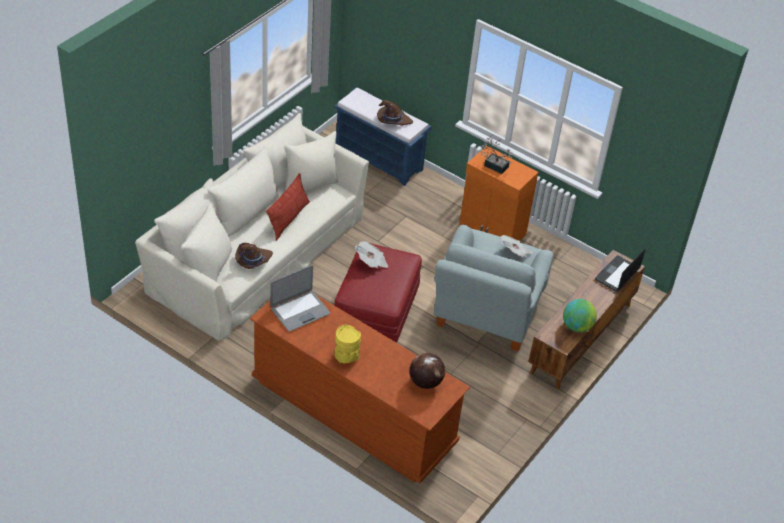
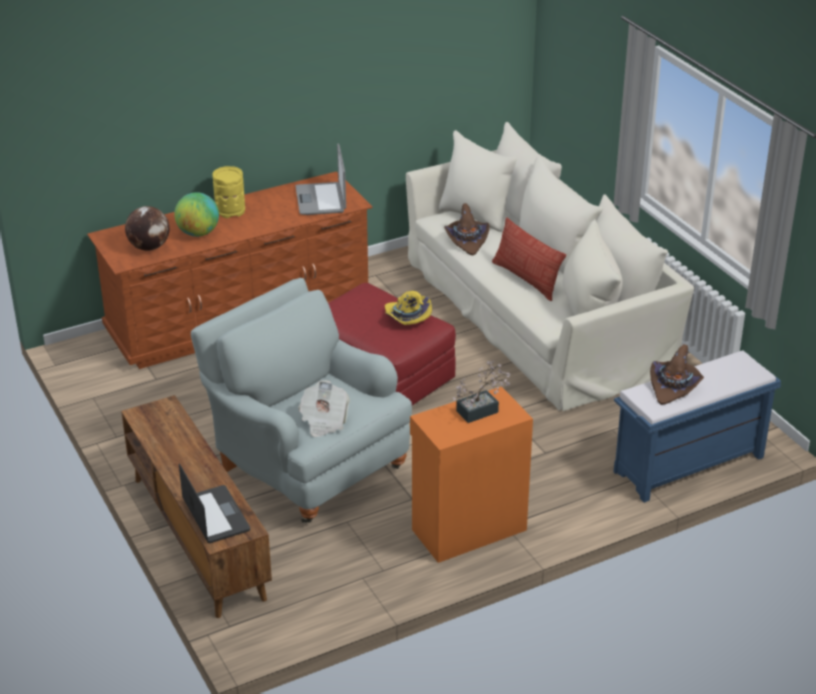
camera: 120 degrees right, 10 degrees down
(371, 262) = (406, 318): newspaper -> yellow hat
(577, 326) = (157, 437): globe -> globe (198, 233)

